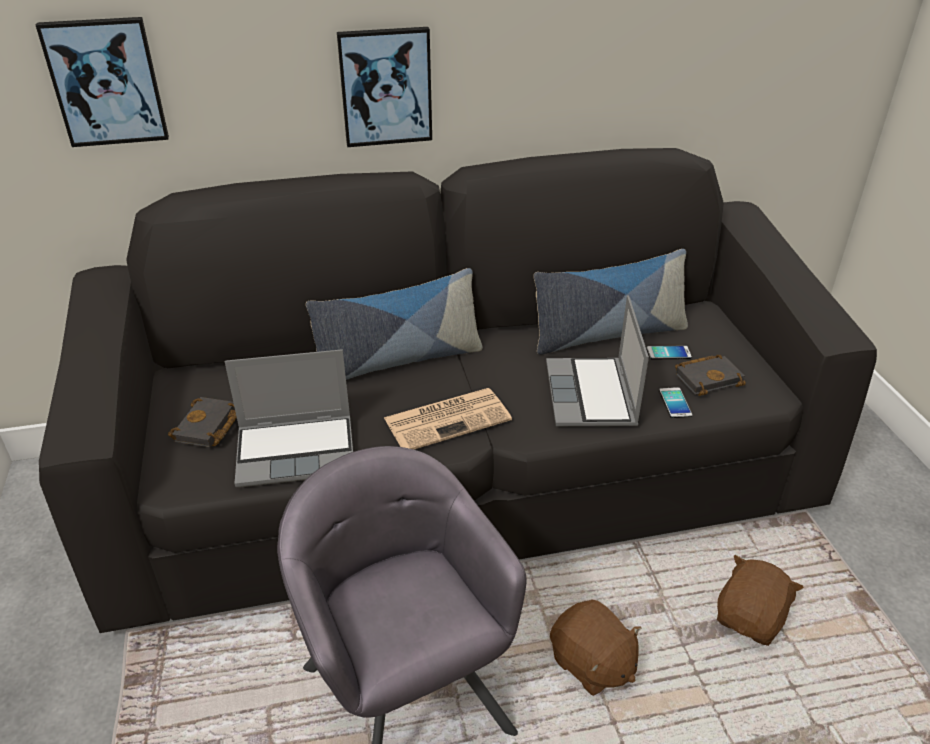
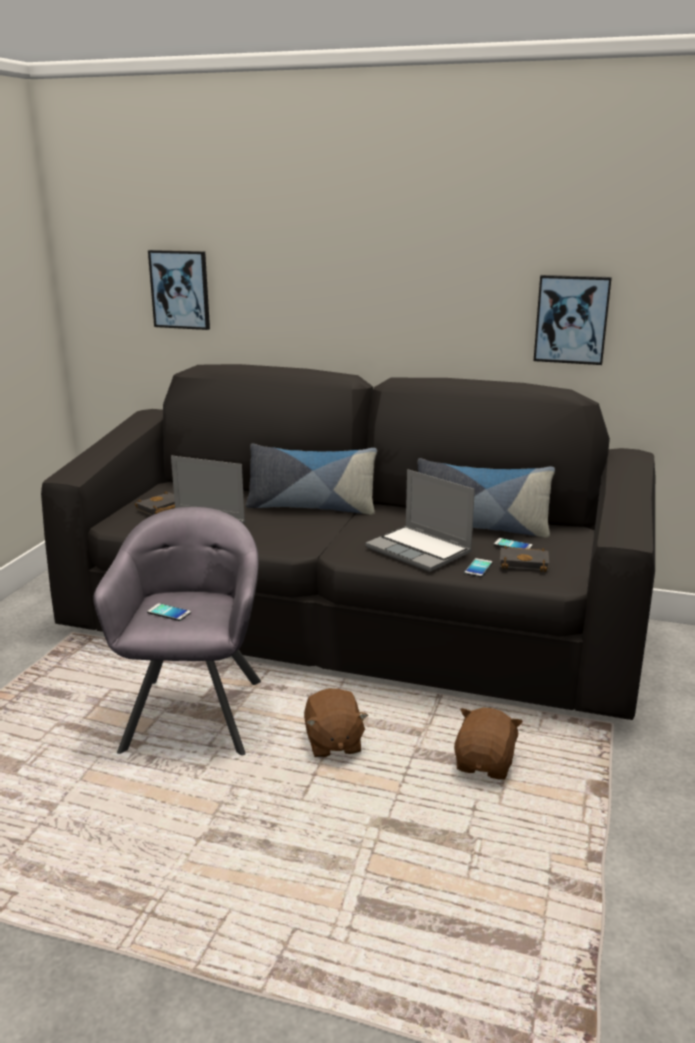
camera: 30 degrees right, 15 degrees down
(386, 87) = (348, 313): picture -> picture (571, 319)
(393, 620) = (169, 612): none -> phone
(448, 419) = (306, 537): newspaper -> none
(592, 395) = (420, 550): laptop -> laptop turned 75 degrees counterclockwise
(750, 618) = (485, 764): brown plush toy -> brown plush toy turned 45 degrees counterclockwise

